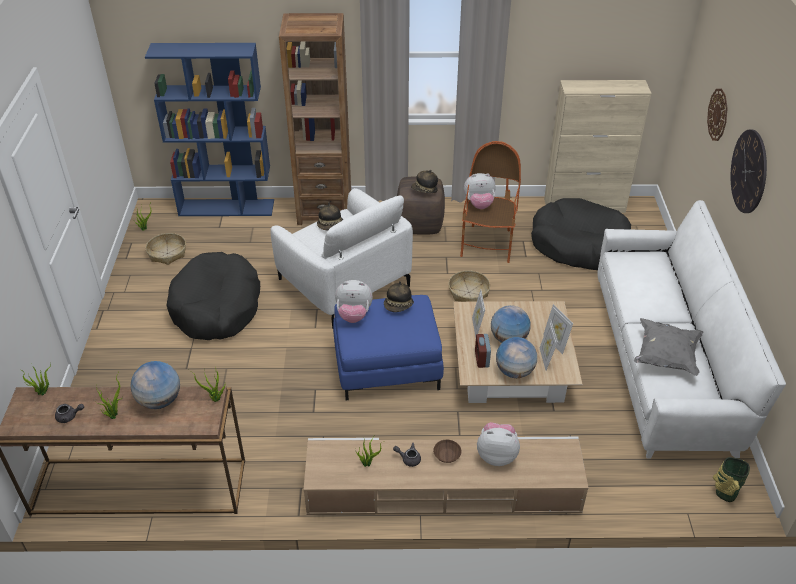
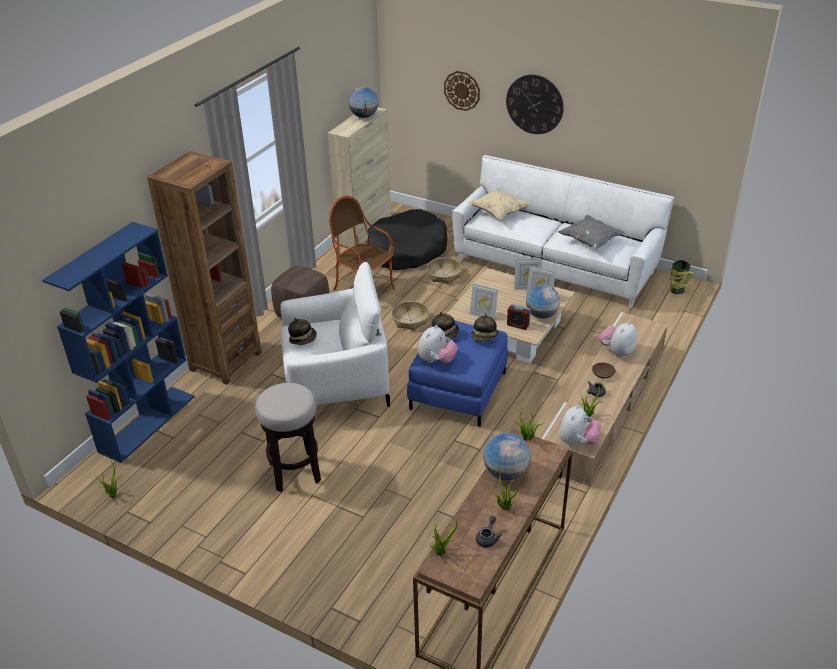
camera: 60 degrees left, 5 degrees down
(167, 253) = (175, 487): basket -> basket (444, 275)
(216, 307) = (294, 472): black dog bed -> stool
(424, 190) = (307, 276): hat -> hat (484, 337)
(479, 204) = (349, 259): plush toy -> plush toy (577, 442)
(508, 339) = (506, 306): globe -> globe (364, 116)
(649, 265) = (498, 213): none -> beige pillow

